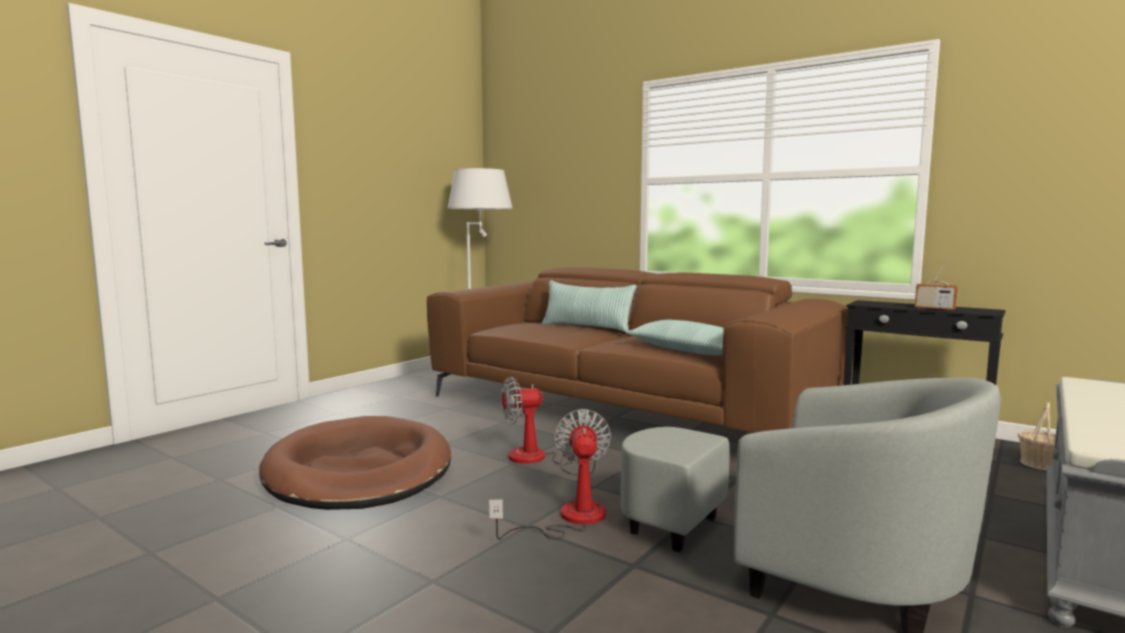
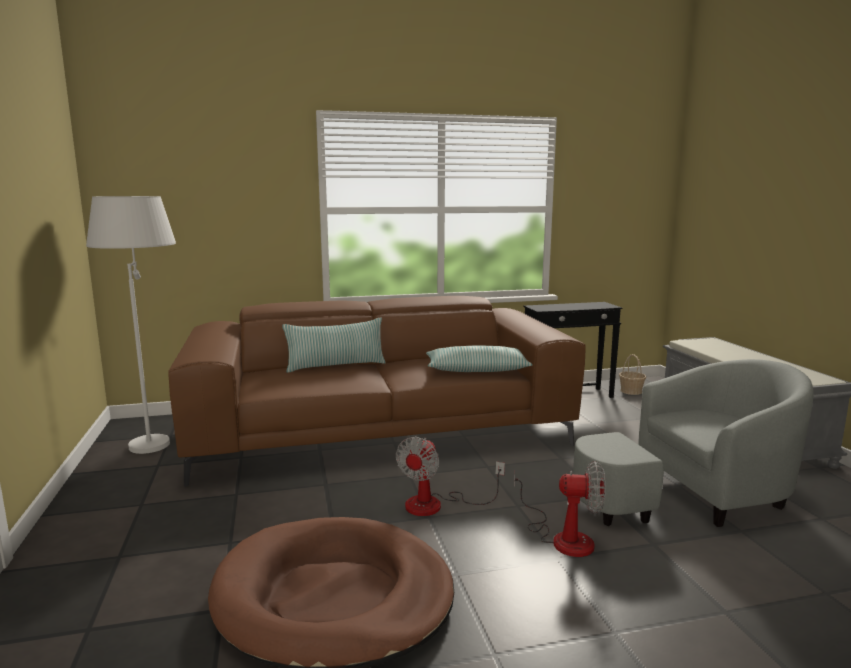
camera: 50 degrees left, 5 degrees up
(569, 519) = (562, 537): fan -> fan turned 150 degrees clockwise
(934, 309) = (583, 307): radio -> none

